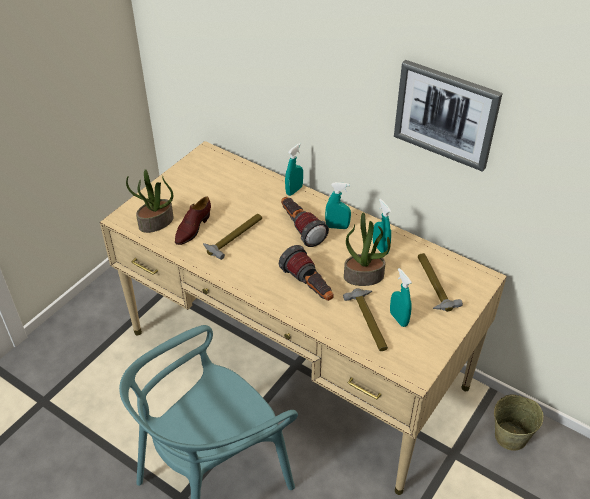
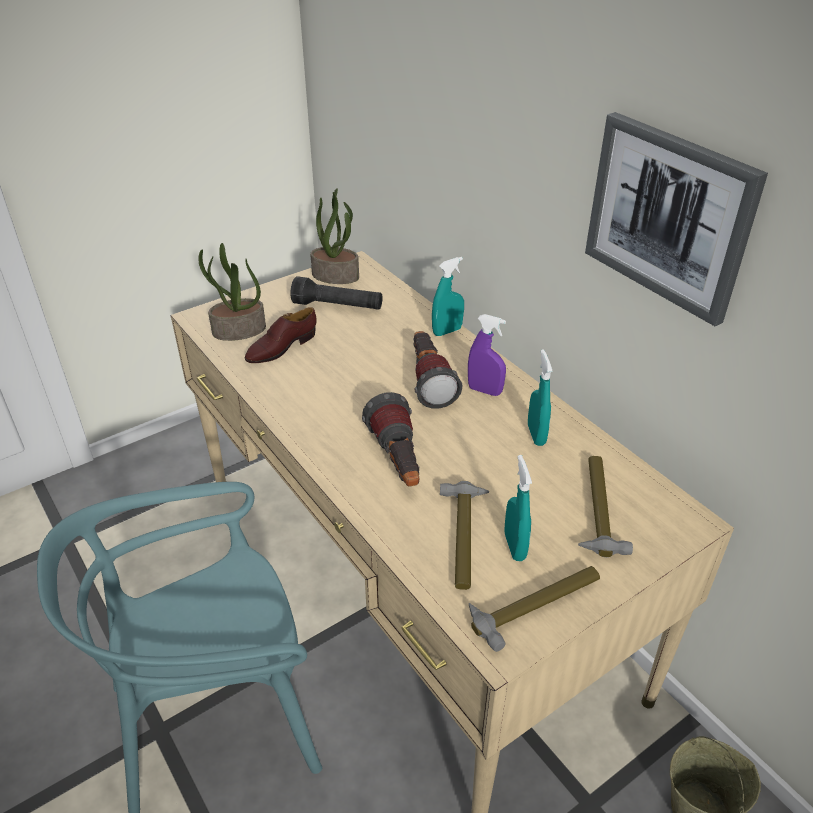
camera: 20 degrees right, 5 degrees down
(213, 189) = (338, 306): none -> black flashlight
(235, 238) = (330, 372): hammer -> hammer (535, 607)
(337, 227) = (484, 390): turquoise spray bottle -> purple spray bottle
(364, 276) = (490, 468): potted plant -> potted plant (336, 275)

